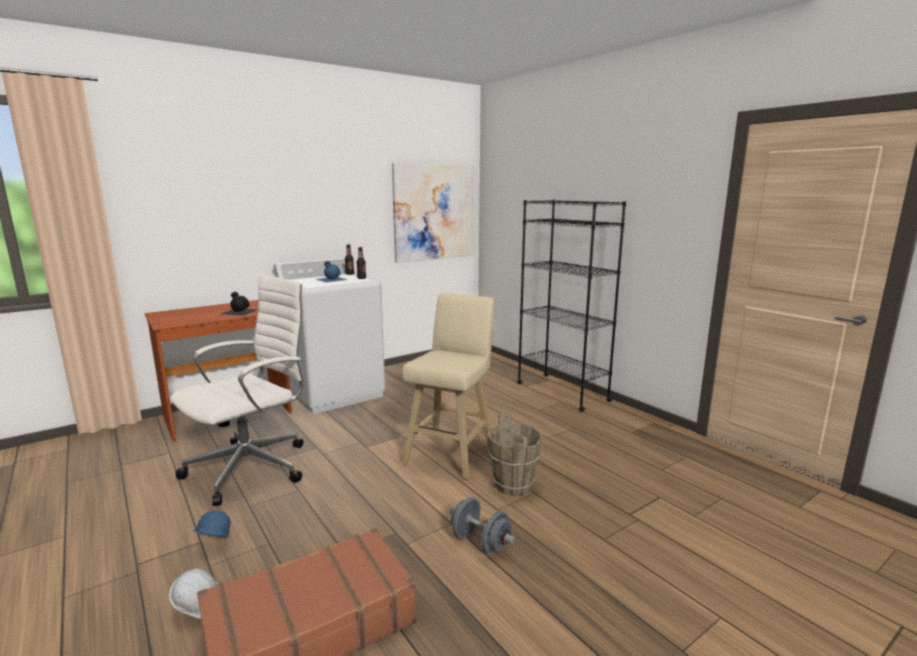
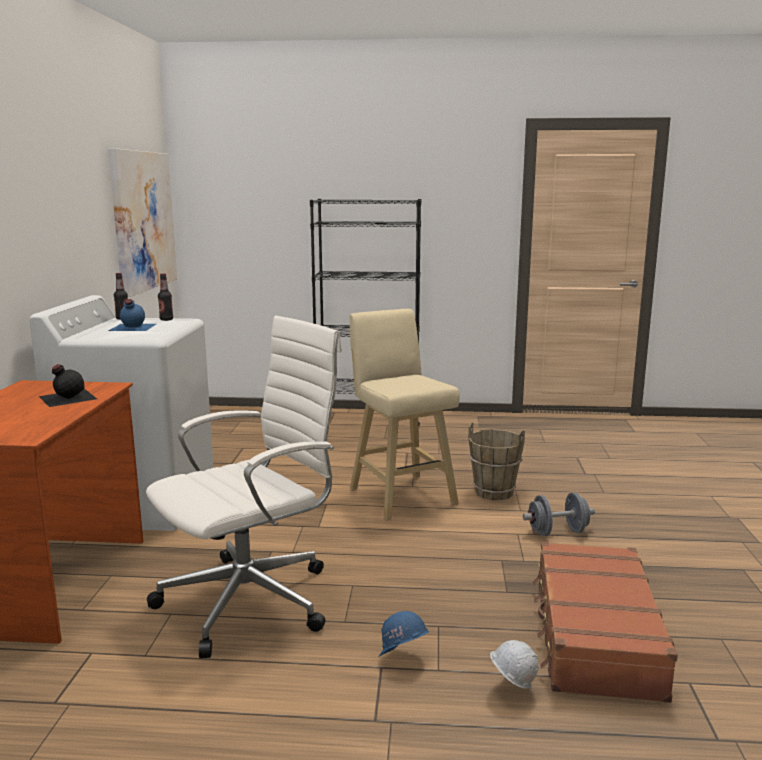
camera: 50 degrees left, 0 degrees up
(252, 467) = (252, 600): white office chair -> white office chair turned 60 degrees clockwise

